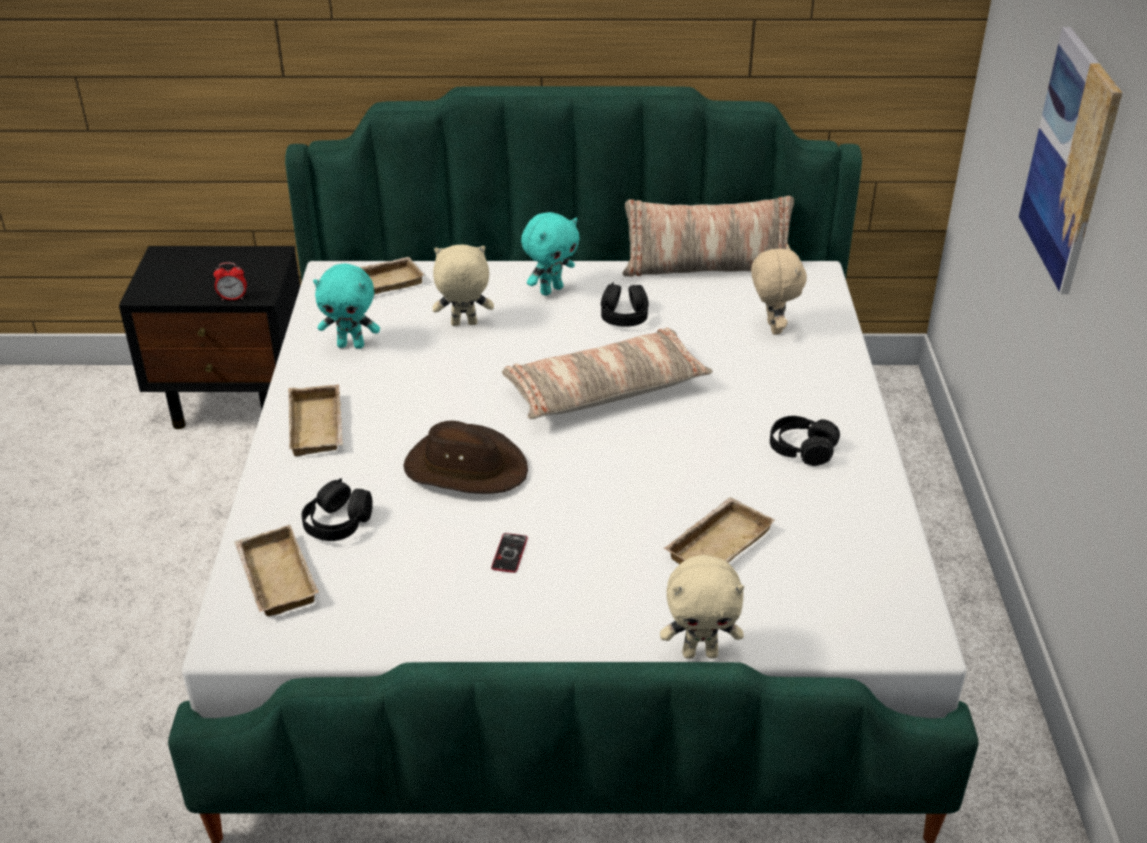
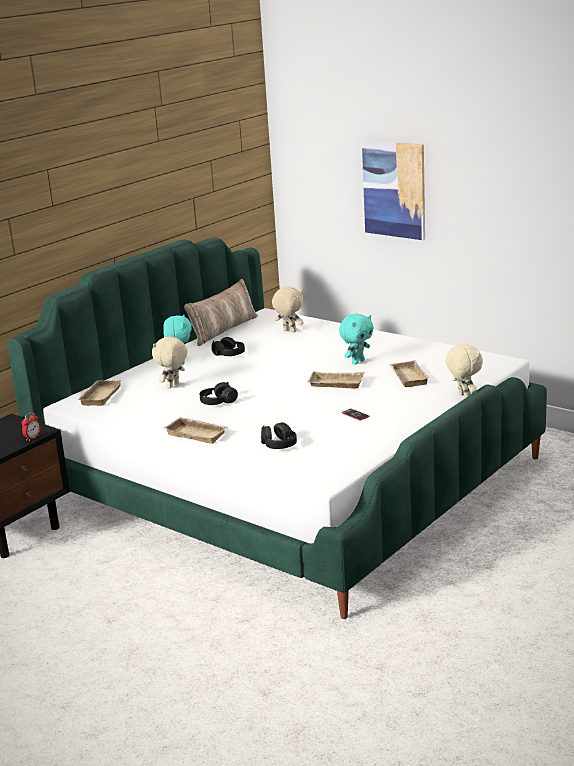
camera: 50 degrees left, 15 degrees down
(274, 577) = (296, 465): beige tray -> beige tray (335, 384)
(351, 345) = (143, 413): turquoise plush toy -> turquoise plush toy (357, 362)
(465, 468) = (283, 410): brown hat -> none
(605, 390) = (276, 371): pillow -> none
(700, 653) = (463, 396): beige plush toy -> beige plush toy turned 60 degrees counterclockwise
(802, 449) = (376, 348): black headphones -> black headphones (218, 402)

